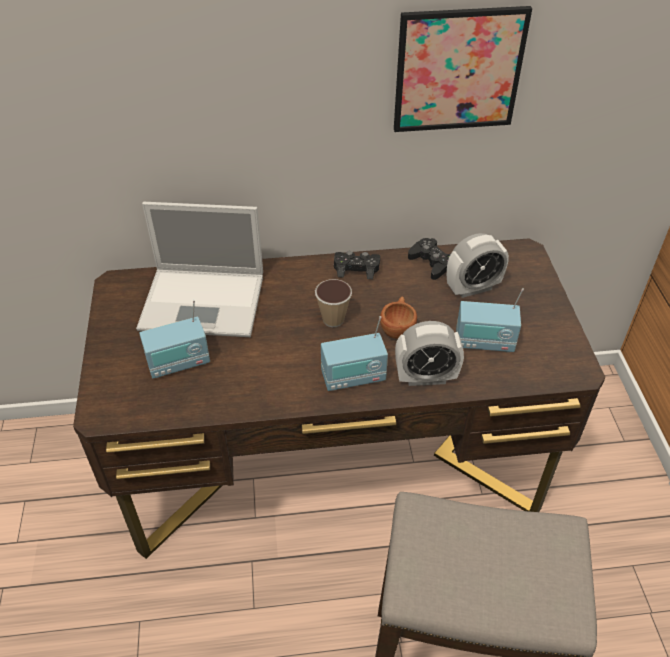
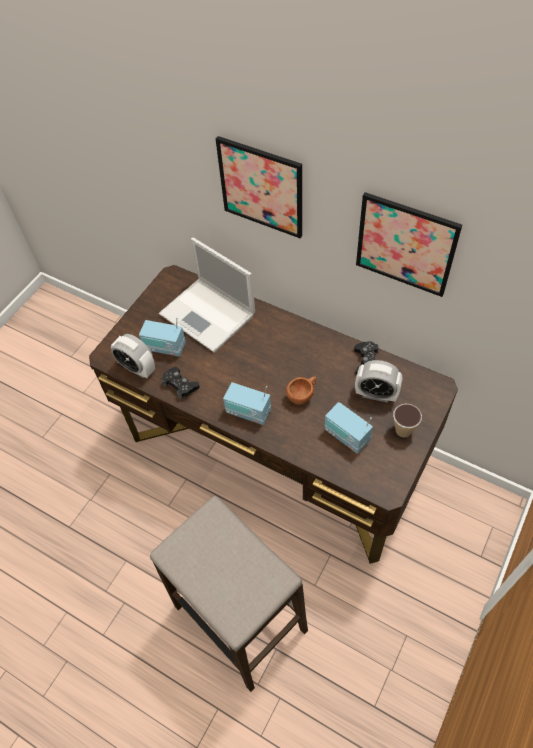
camera: 40 degrees right, 10 degrees up
(246, 71) = (261, 187): none -> picture
(333, 319) = (270, 367): cup -> cup (403, 430)
(356, 268) = (315, 339): black game controller -> black game controller (180, 385)
(425, 377) = (289, 437): alarm clock -> alarm clock (137, 368)

